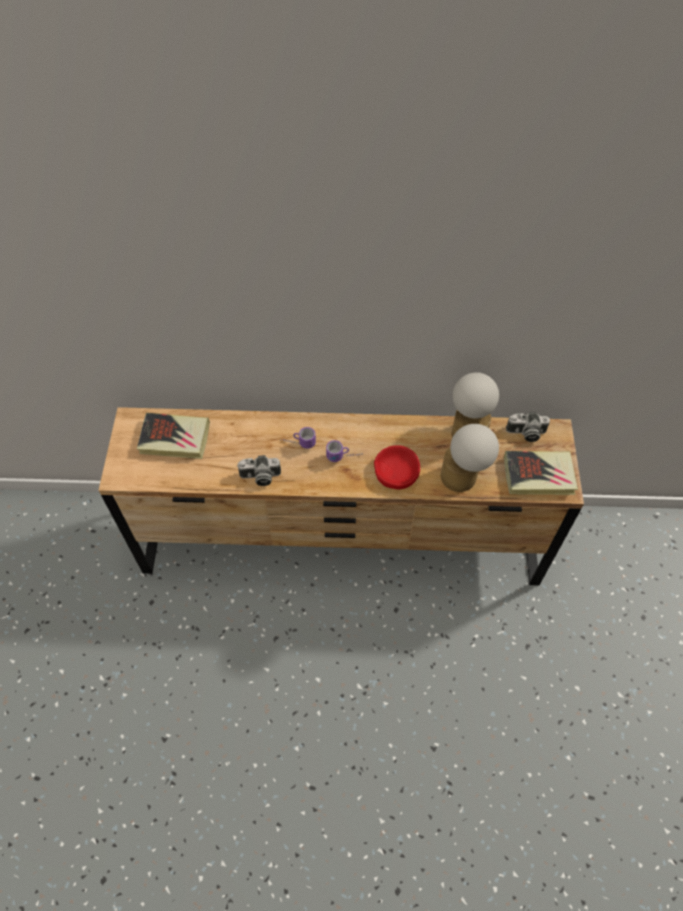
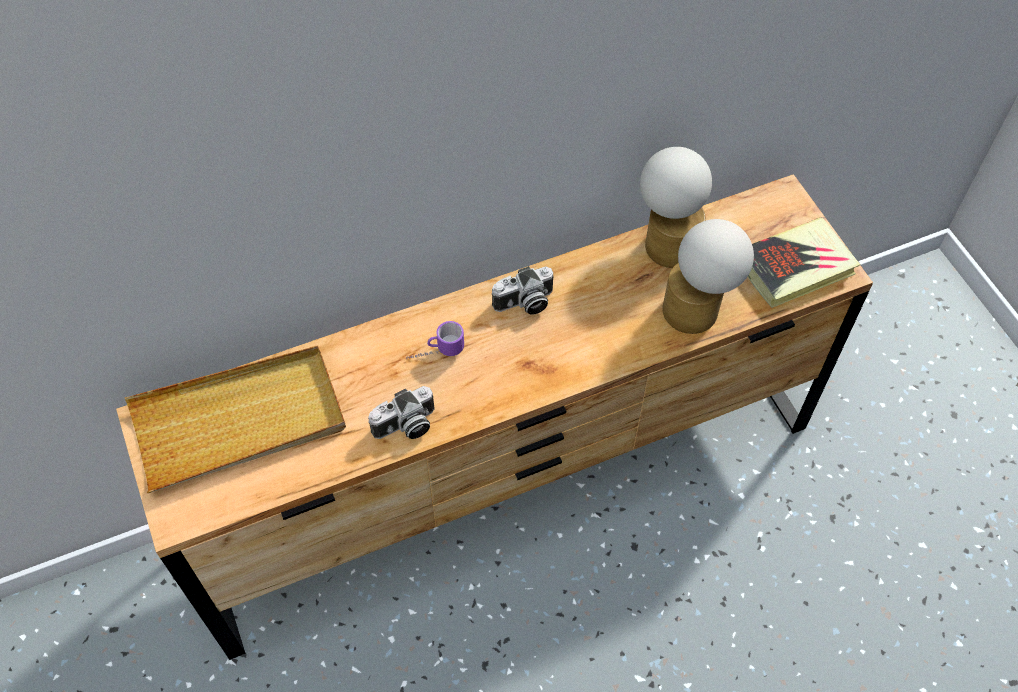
camera: 25 degrees left, 0 degrees up
(175, 439) = (239, 421): book -> beige tray
(344, 457) = (515, 346): mug -> none
(396, 471) = (600, 338): red bowl -> none
(525, 433) = (746, 215): camera -> camera (524, 303)

